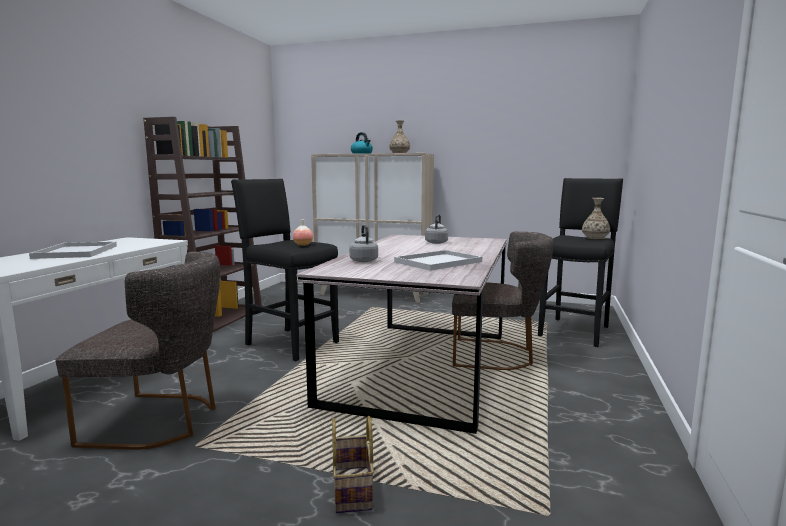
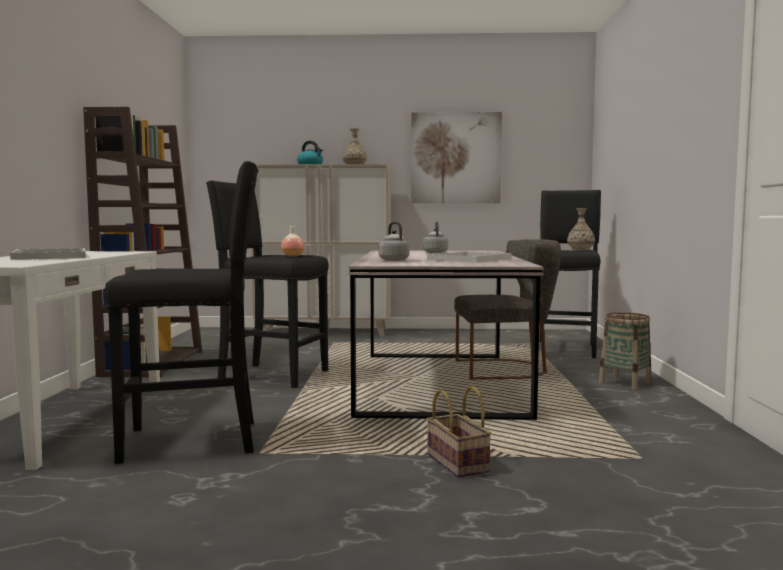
camera: 15 degrees left, 5 degrees down
(161, 420) = (194, 441): grey chair -> black stool
(493, 144) = (456, 158): none -> picture
(606, 387) = (625, 383): none -> basket

